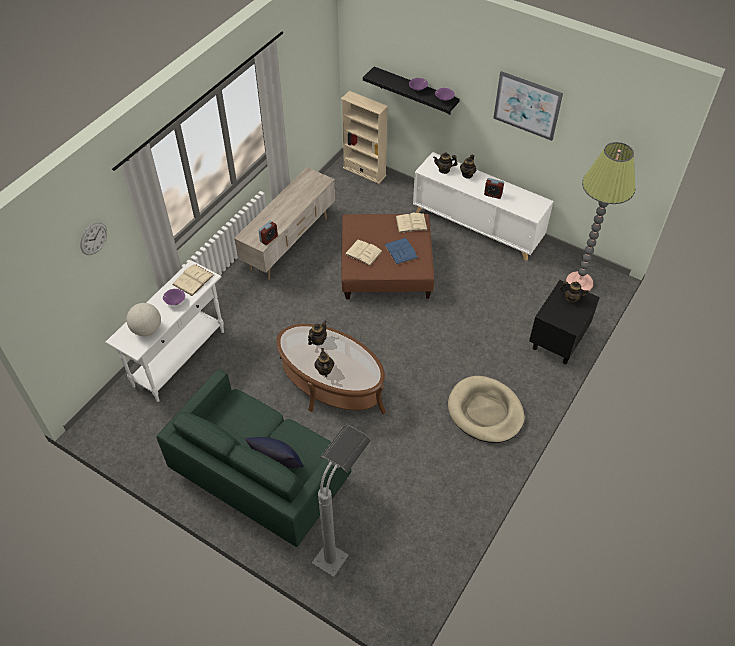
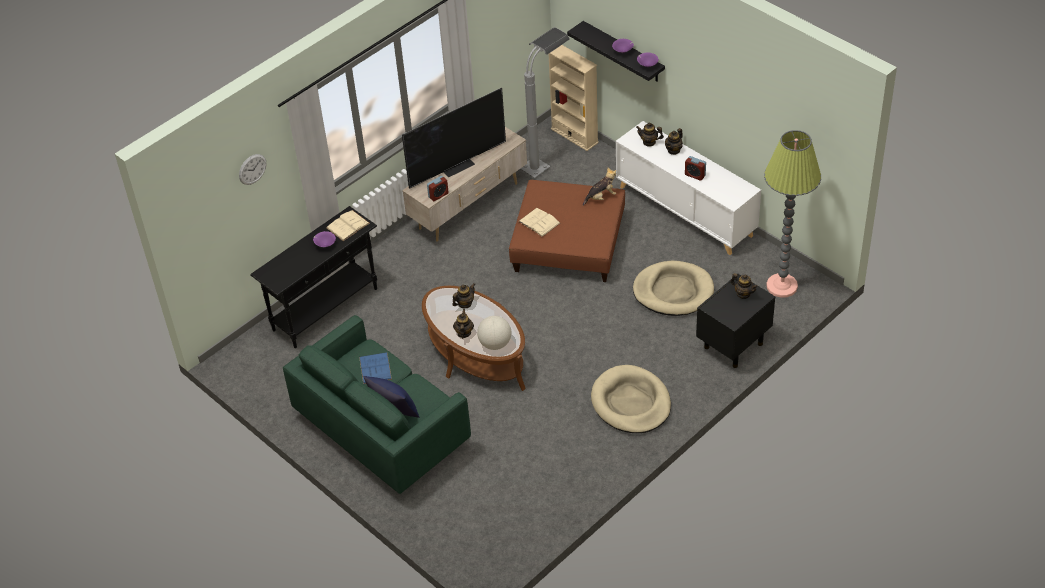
camera: 15 degrees right, 5 degrees down
(147, 329) = (292, 267): globe -> globe (495, 344)
(180, 358) = (326, 309): white console table -> black console table
(279, 209) = (457, 165): none -> television
(340, 544) = (445, 502): grey floor lamp -> grey floor lamp (545, 160)
(401, 251) = (580, 225): blue book -> blue book (375, 368)
(411, 223) = (601, 197): beige book -> plush toy
(489, 299) = (673, 291): none -> beige dog bed
(527, 105) = (727, 81): picture -> none

